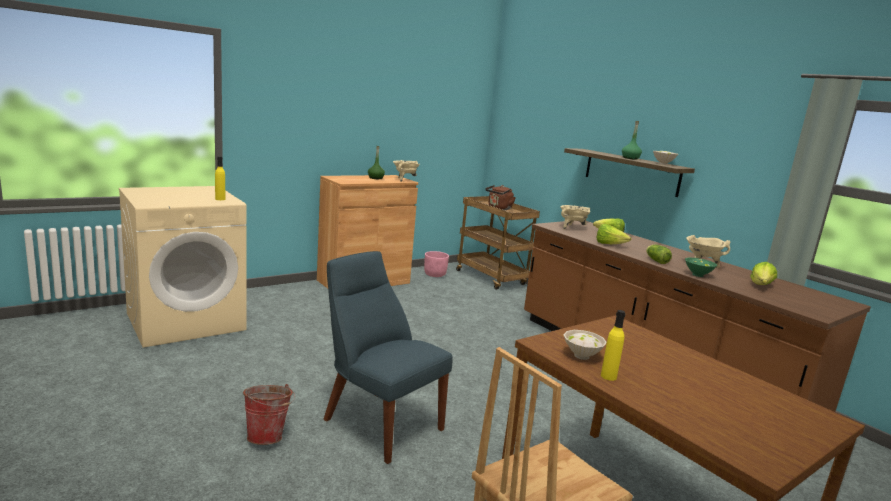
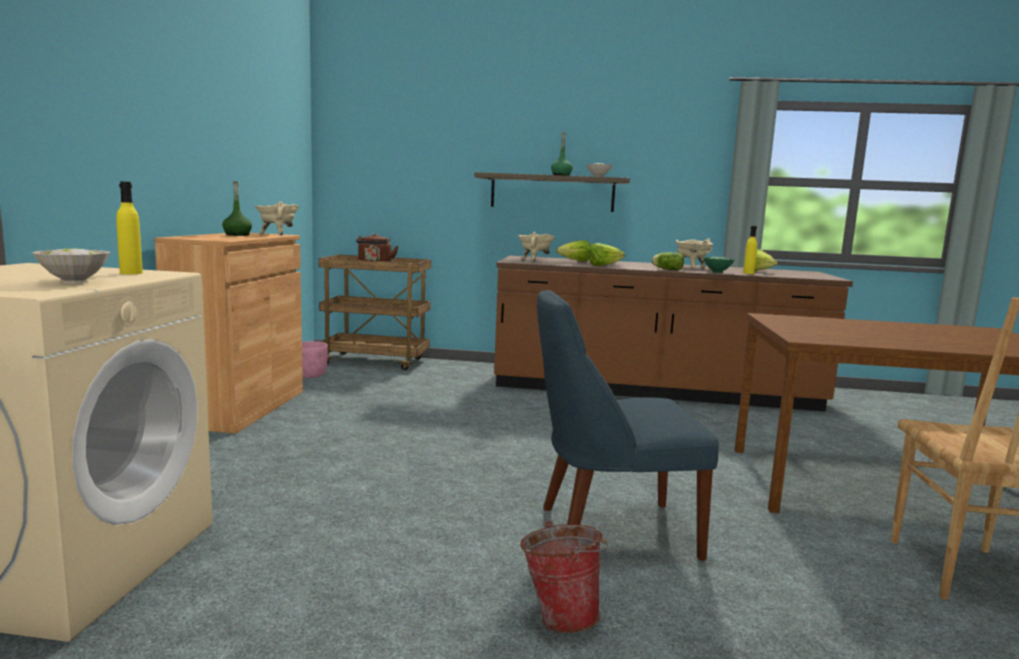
camera: 45 degrees left, 5 degrees down
(582, 356) = (845, 338): white bowl -> white bowl (76, 282)
(608, 376) = (896, 343): yellow bottle -> yellow bottle (748, 273)

